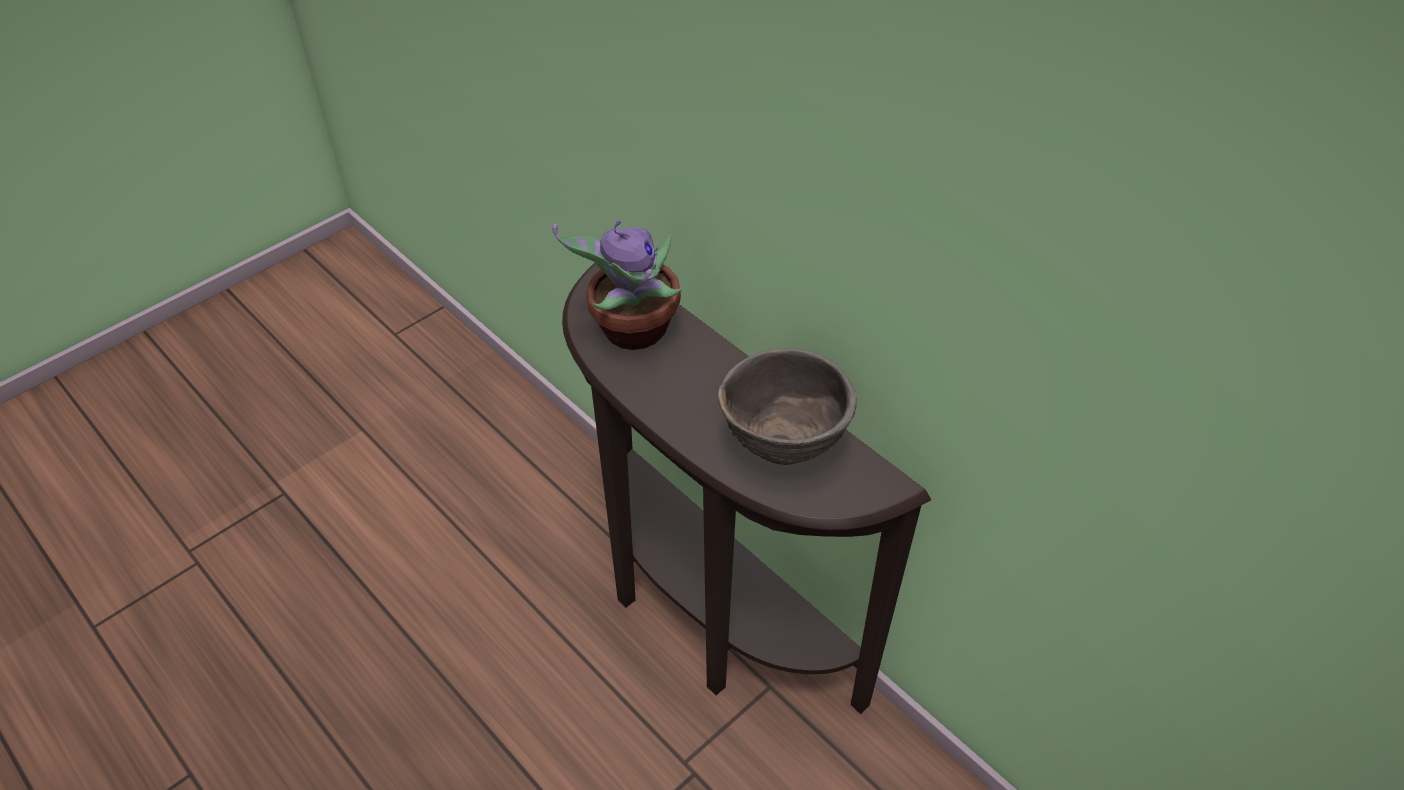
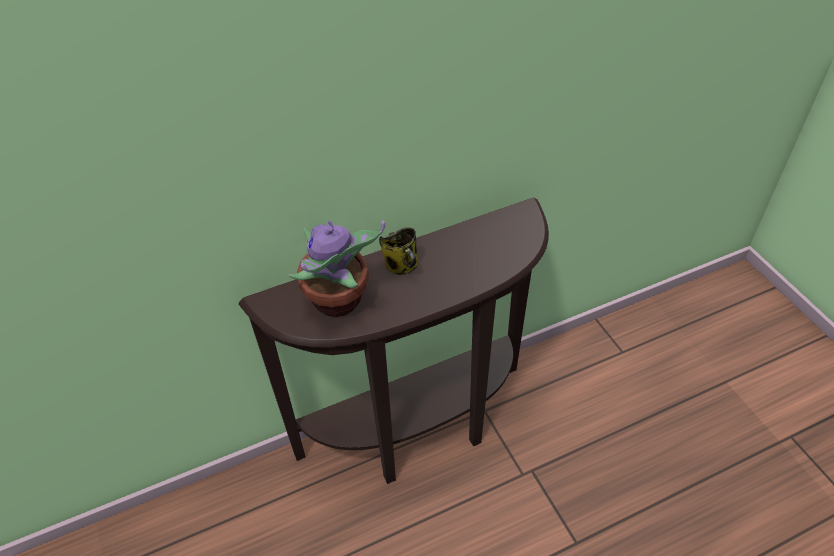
camera: 70 degrees left, 0 degrees up
(714, 375) = (402, 266): none -> mug
(783, 444) = (477, 247): brown bowl -> none

